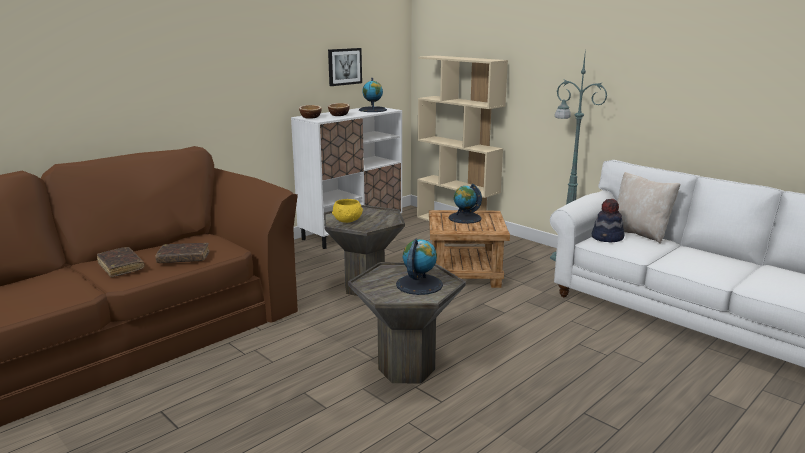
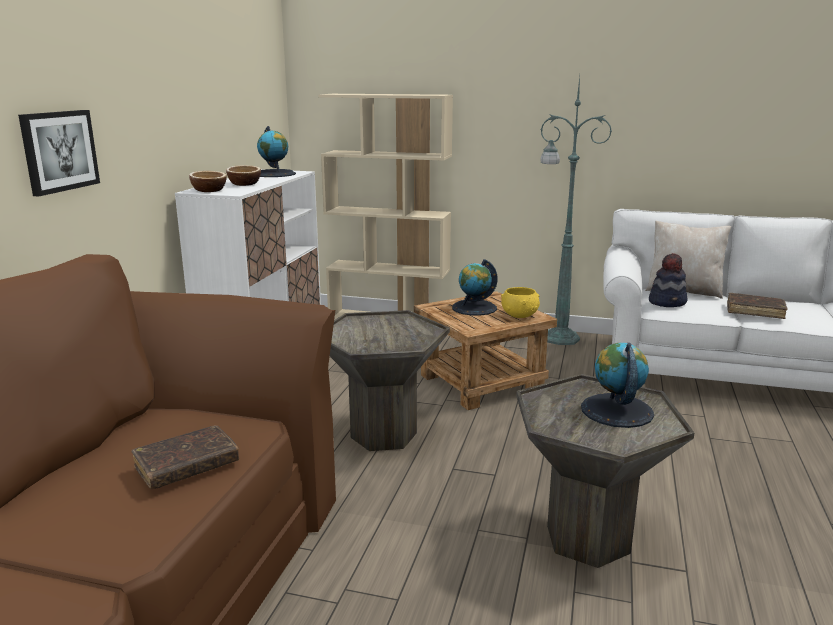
camera: 30 degrees left, 0 degrees up
(121, 267) = (79, 519): brown book -> brown book (755, 311)
(344, 66) = (225, 110): picture -> picture (59, 151)
(348, 220) = (364, 339): yellow bowl -> yellow bowl (520, 315)

